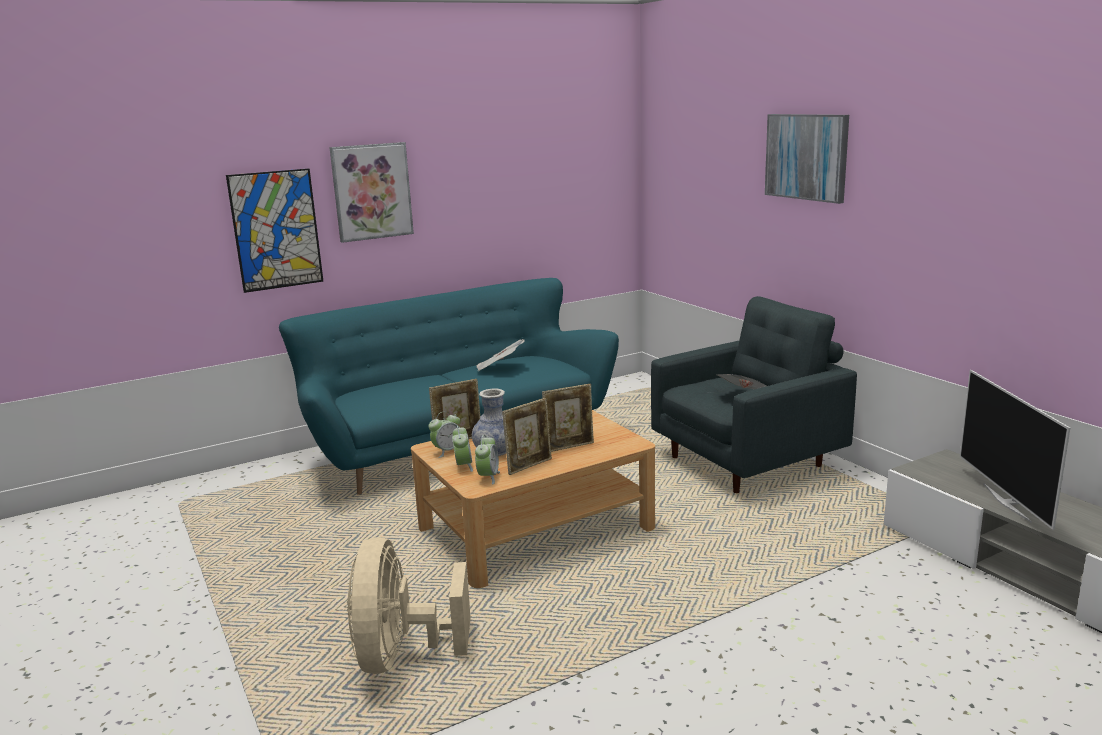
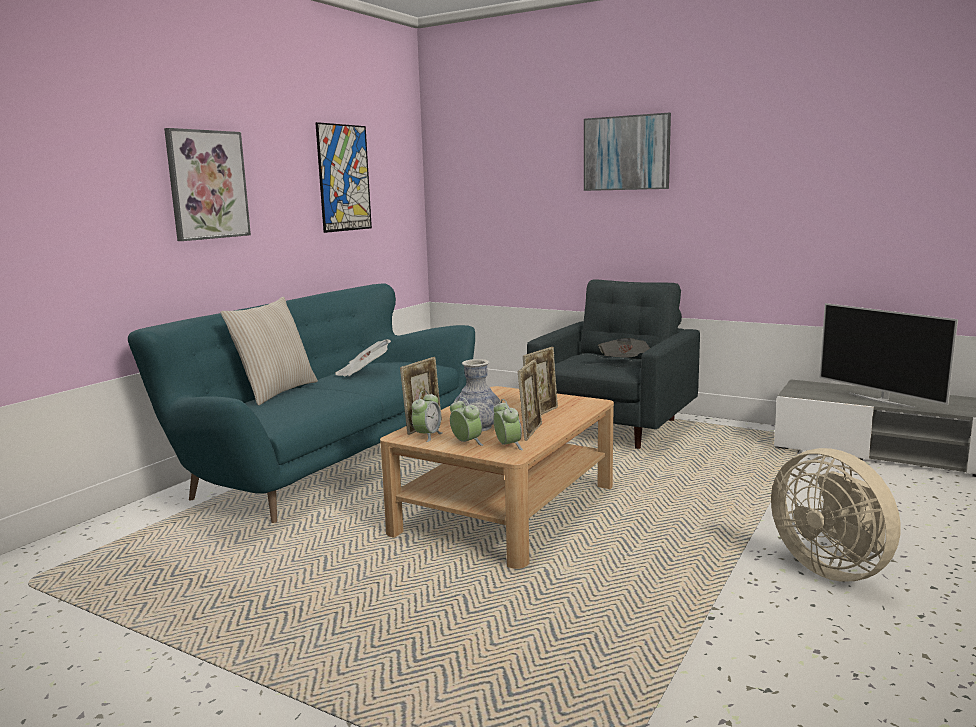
camera: 30 degrees left, 5 degrees down
(276, 230) = (108, 223): picture -> picture (344, 178)
(401, 655) = (527, 646): beige fan -> beige fan (833, 568)
(411, 378) = (275, 392): none -> beige pillow

